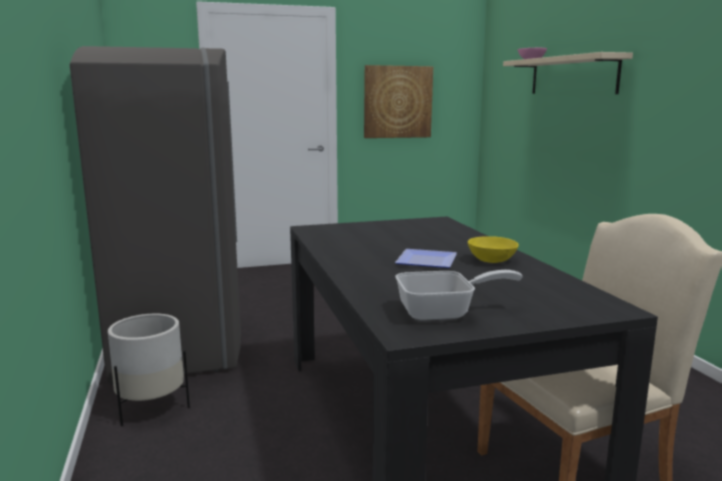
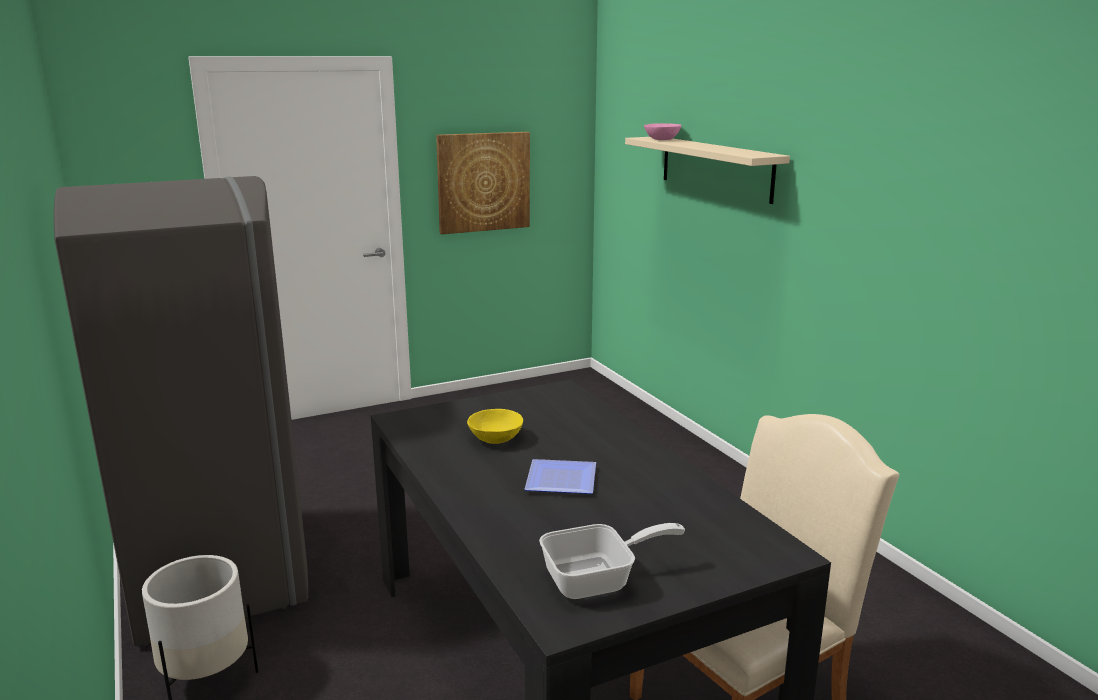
camera: 10 degrees left, 5 degrees up
(491, 260) = (637, 471): yellow bowl -> yellow bowl (495, 439)

